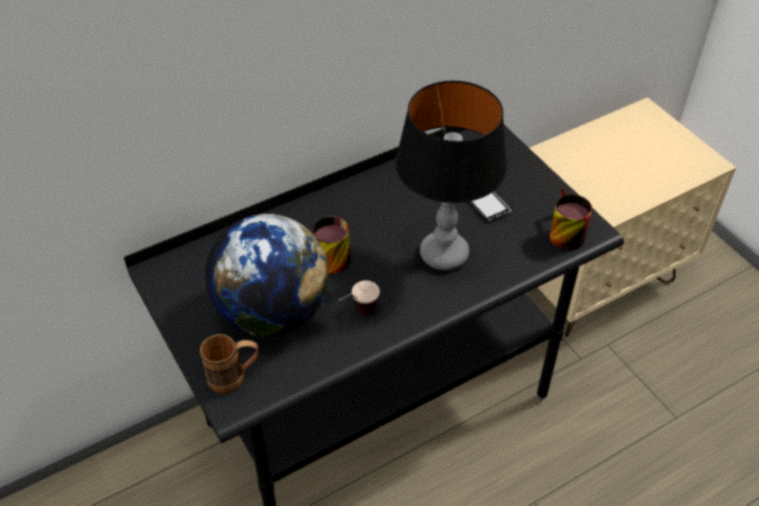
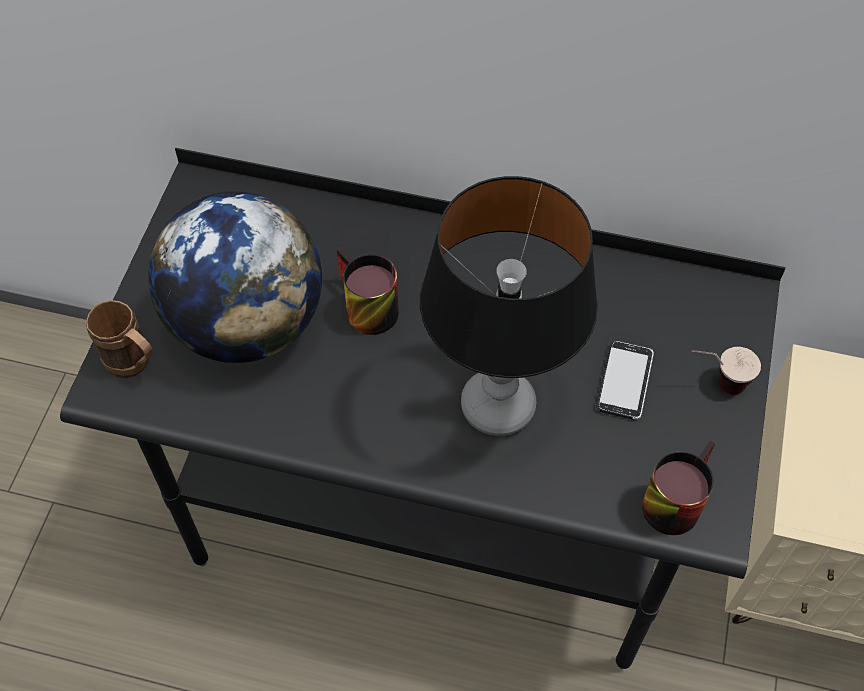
camera: 45 degrees right, 10 degrees up
(358, 315) = (324, 398): cup -> cup (715, 384)

